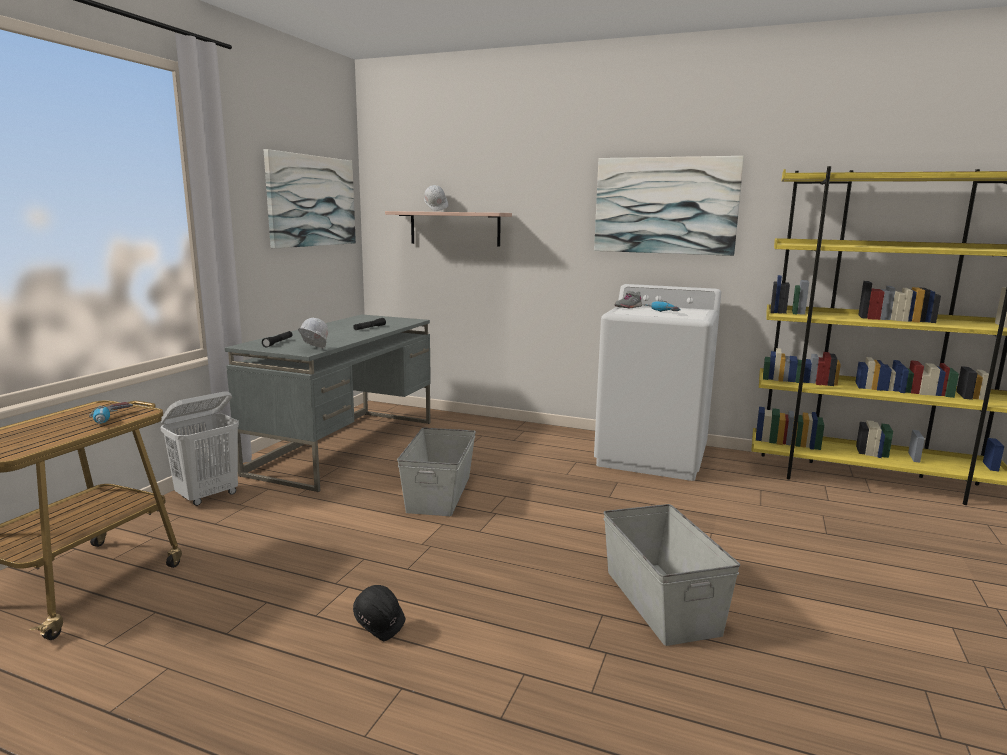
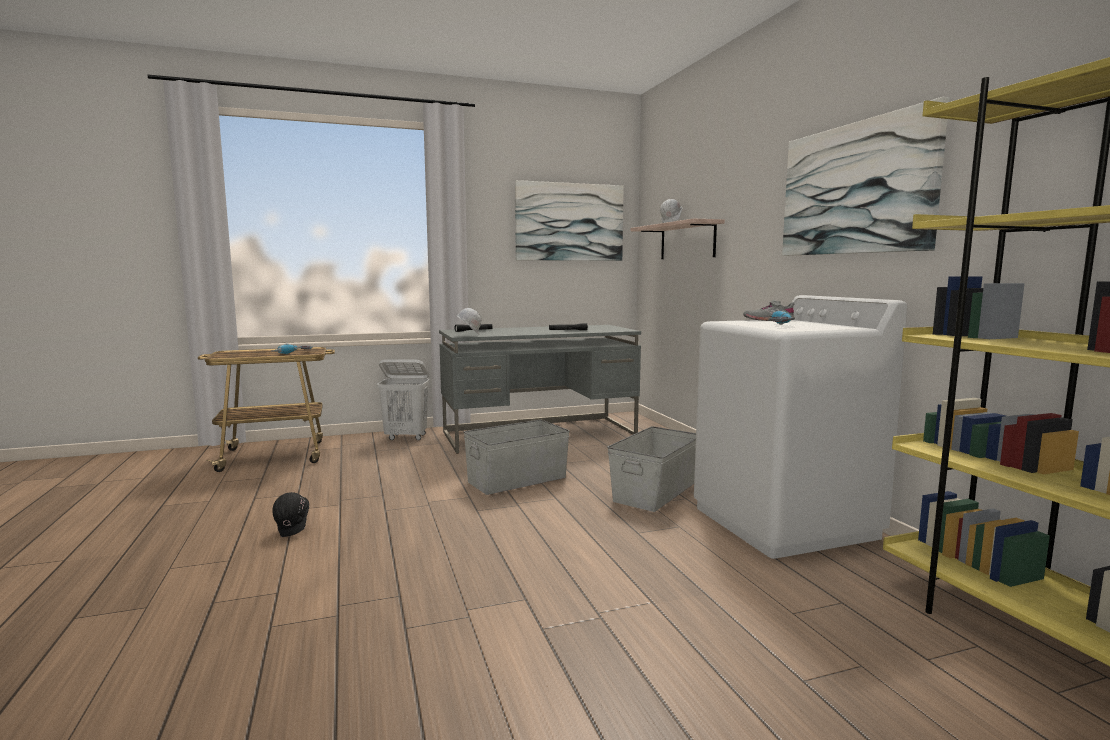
camera: 50 degrees right, 5 degrees down
(661, 600) = (458, 615): grey storage box -> grey storage box (656, 492)

